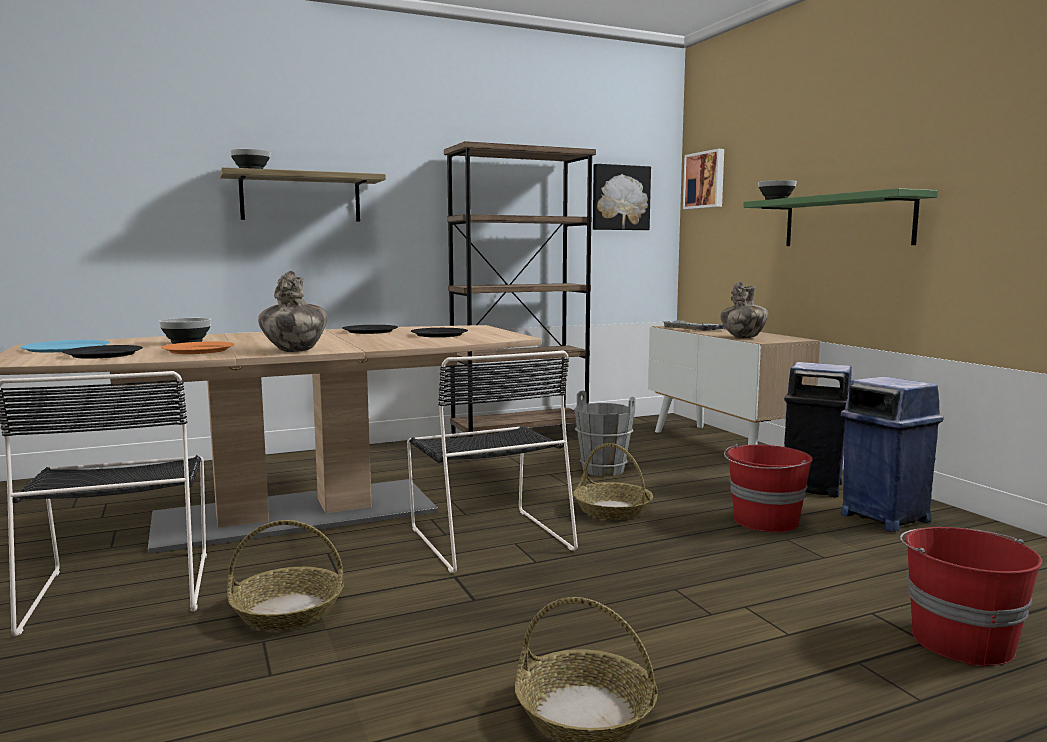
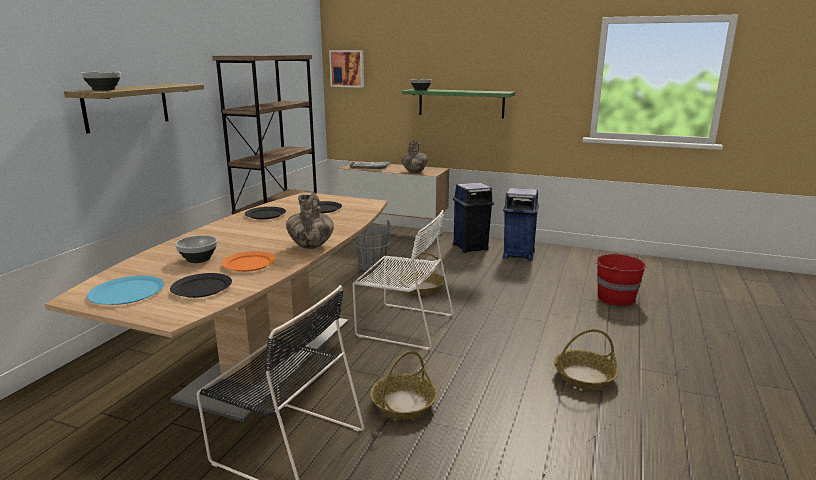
camera: 45 degrees left, 10 degrees up
(488, 537) = (402, 325): black chair -> white chair
(620, 198) = (299, 81): picture -> none
(765, 521) = (486, 271): red bucket -> none

